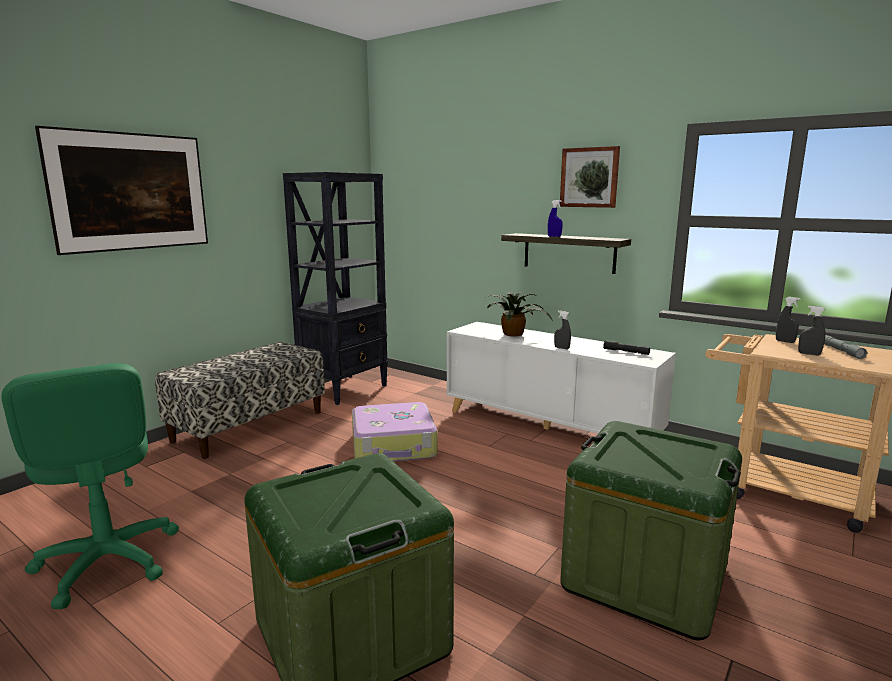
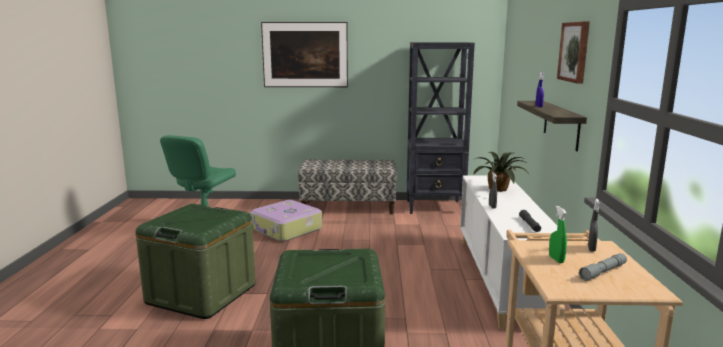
camera: 55 degrees right, 0 degrees up
(394, 445) = (384, 244): suitcase -> suitcase (286, 229)
(809, 354) = (556, 259): grey spray bottle -> green spray bottle

